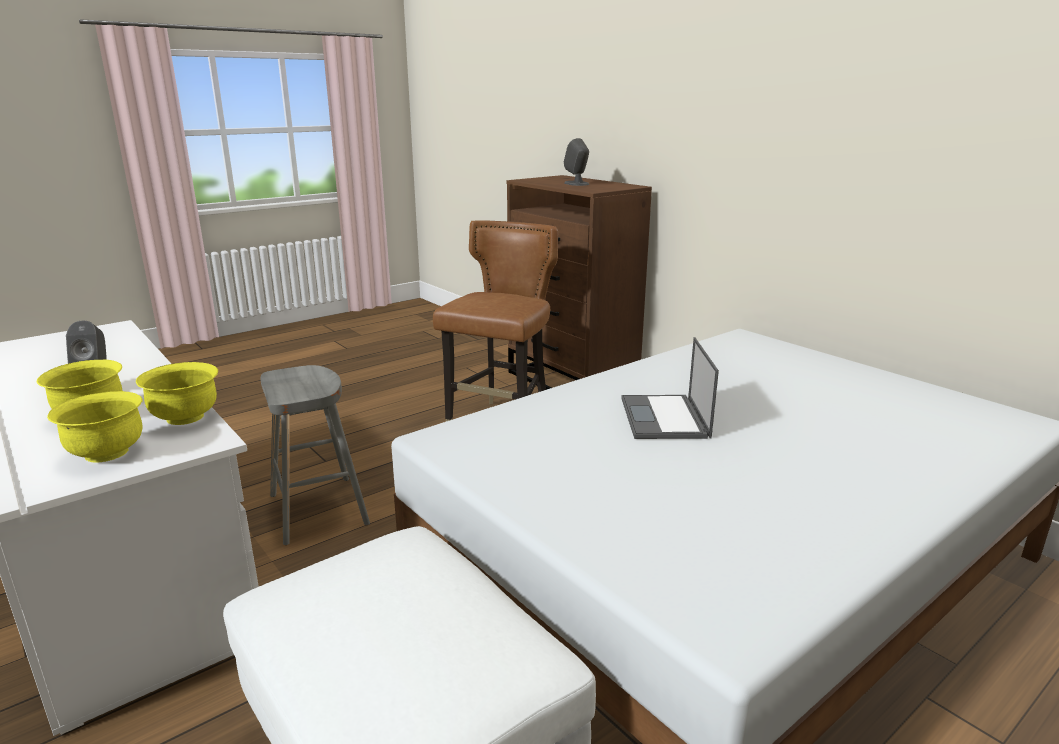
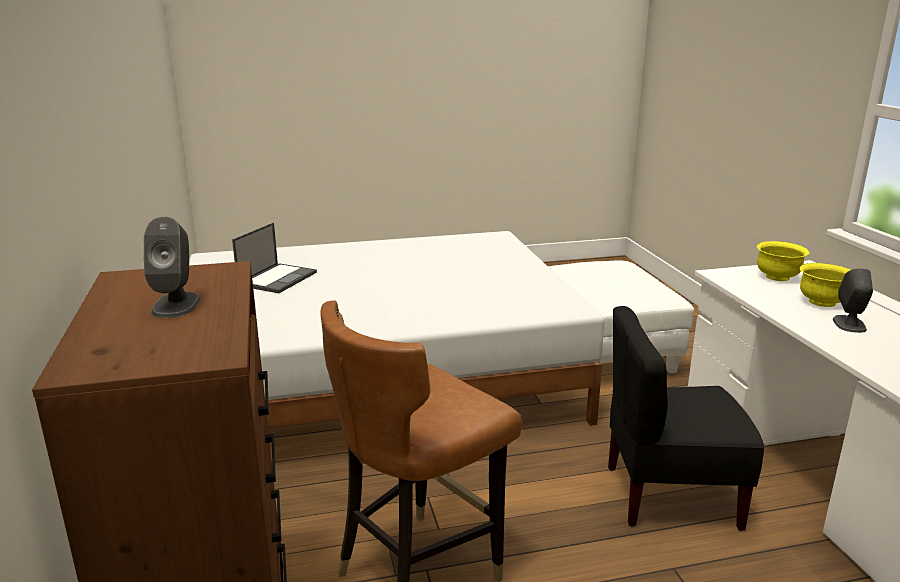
camera: 155 degrees left, 0 degrees up
(185, 418) = (747, 289): yellow bowl -> none
(318, 509) = (670, 496): grey stool -> black chair
(664, 418) = (408, 294): laptop -> laptop (278, 278)

